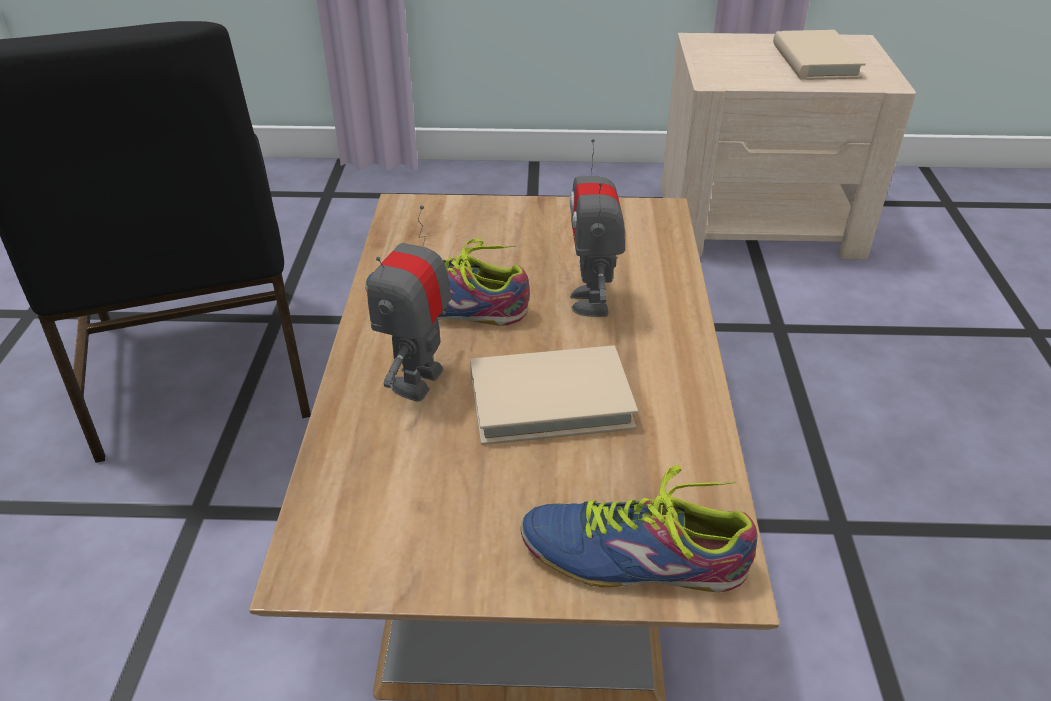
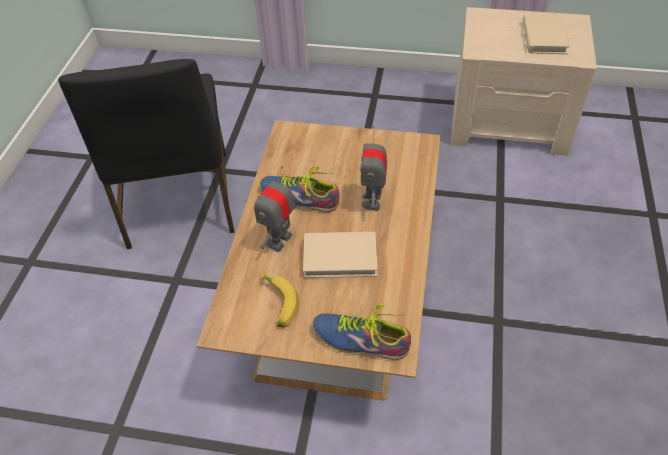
camera: 10 degrees right, 10 degrees up
(432, 499) = (277, 303): none -> banana

